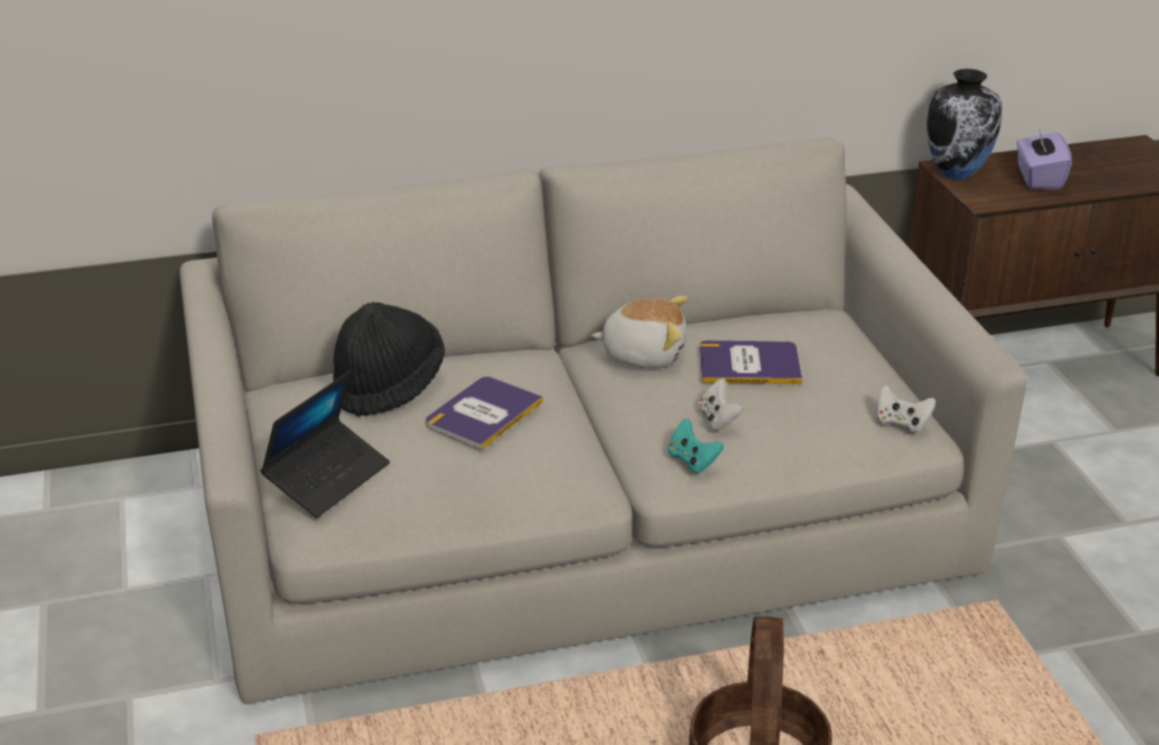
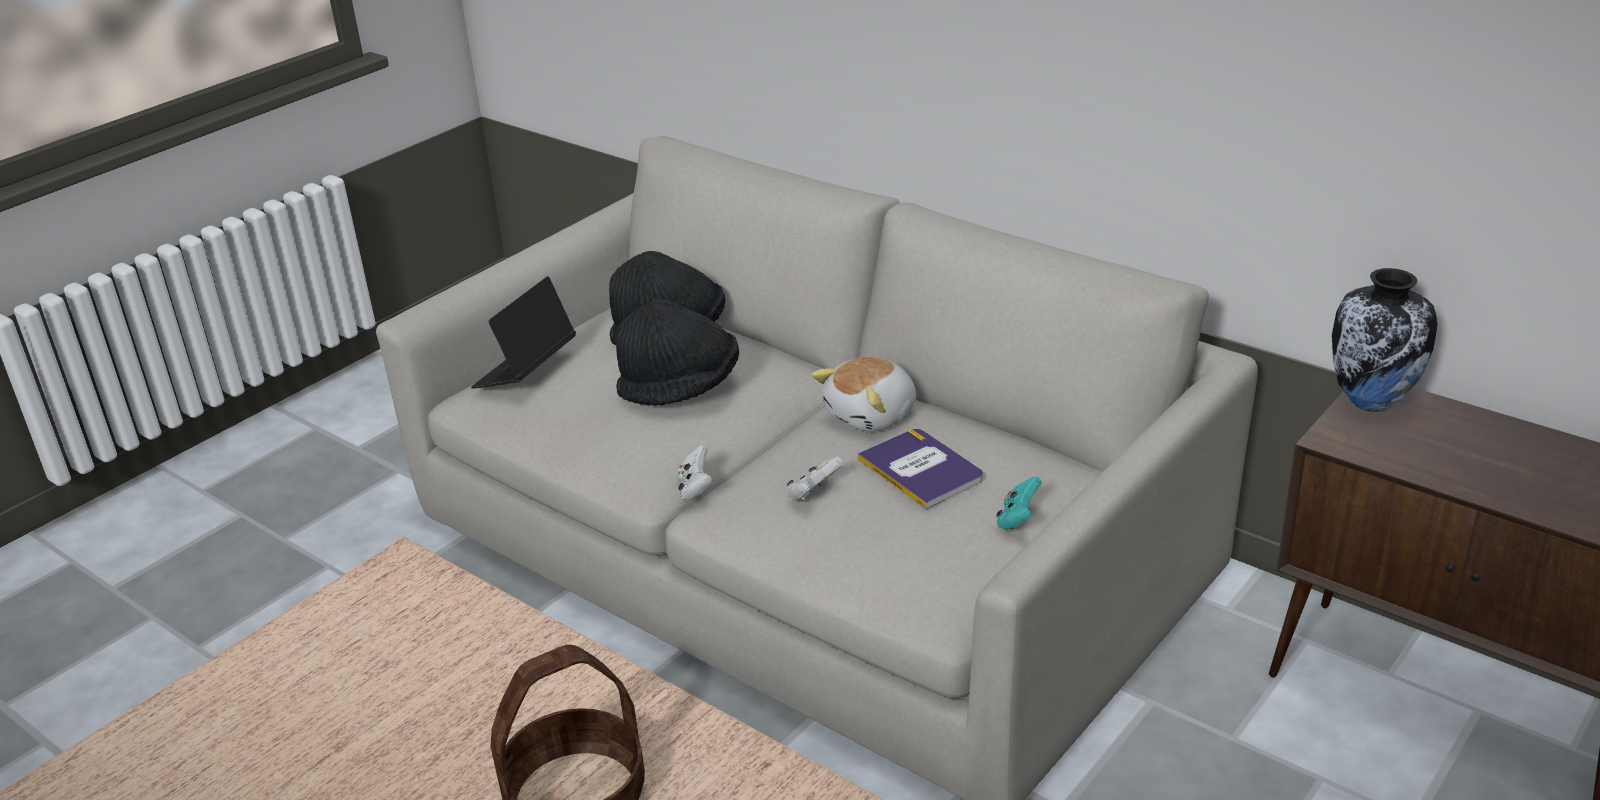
camera: 55 degrees right, 0 degrees up
(327, 478) = (525, 371): laptop -> laptop turned 120 degrees clockwise
(483, 414) = (680, 388): book -> black hat
(644, 354) = (872, 415): plush toy -> plush toy turned 75 degrees clockwise
(692, 461) = (741, 511): turquoise game controller -> turquoise game controller (1017, 519)
(901, 423) = (941, 593): white game controller -> white game controller (695, 488)
(1038, 178) = (1456, 452): purple tissue box -> none

